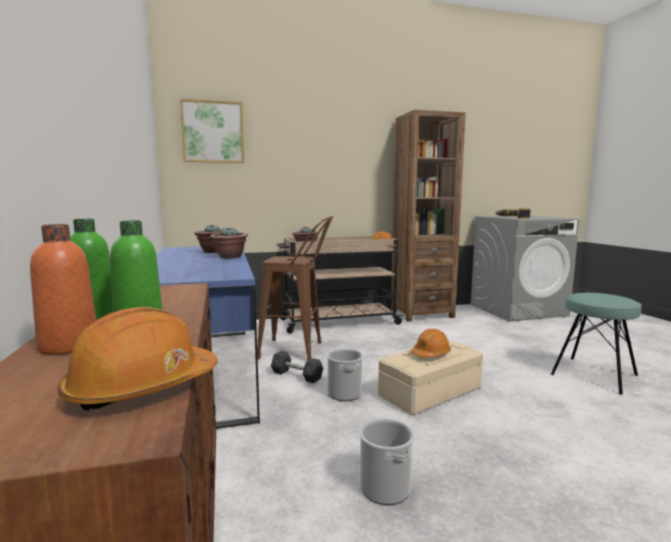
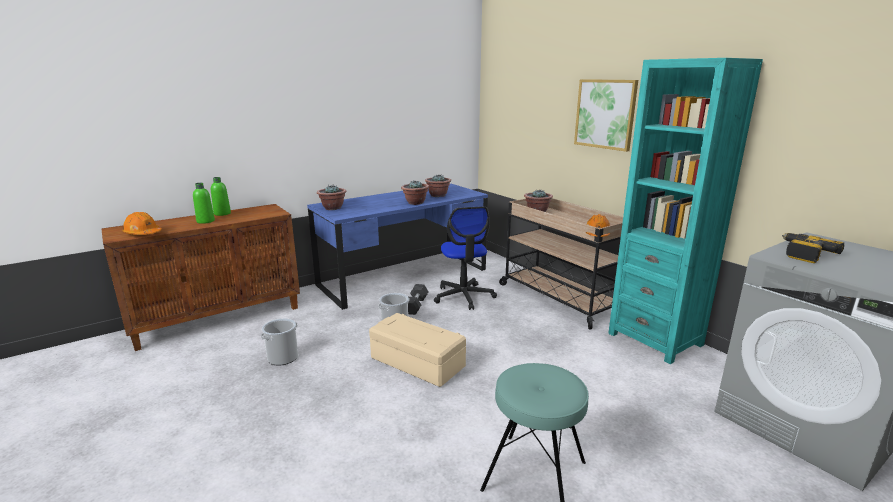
camera: 70 degrees right, 10 degrees up
(69, 346) = (183, 220): orange bottle -> none
(181, 277) = (332, 208): none -> potted plant
(213, 132) = (509, 86): picture -> picture (605, 114)
(298, 351) = (464, 296): brown stool -> office chair
(421, 313) = (655, 339): brown bookcase -> turquoise bookcase
(431, 354) = (414, 330): orange hard hat -> none

